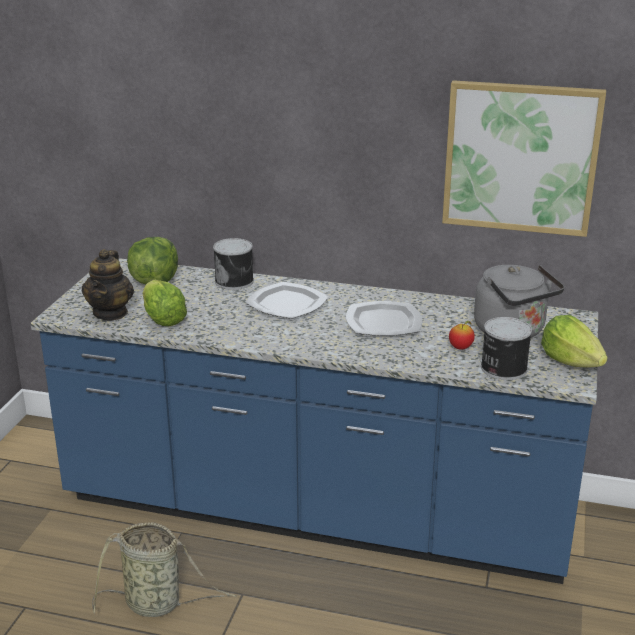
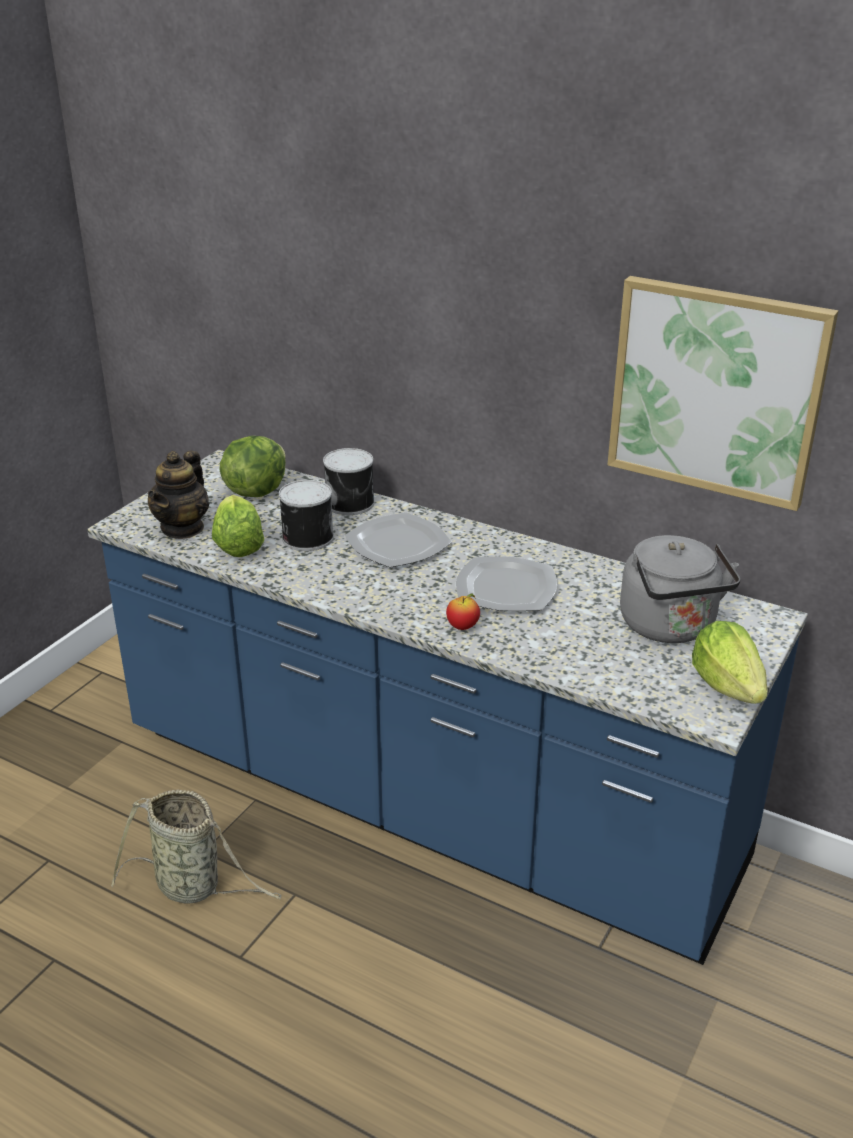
camera: 15 degrees right, 5 degrees up
(460, 348) = (587, 641): apple -> apple (462, 627)
(502, 368) = (628, 681): can -> can (306, 537)

